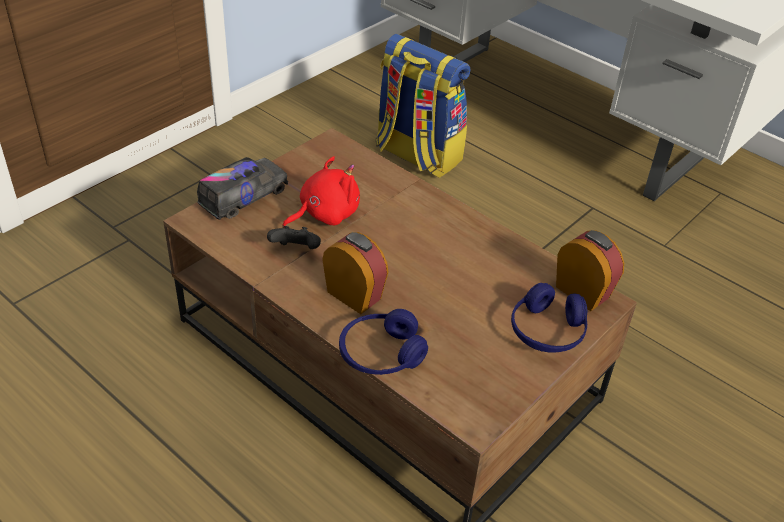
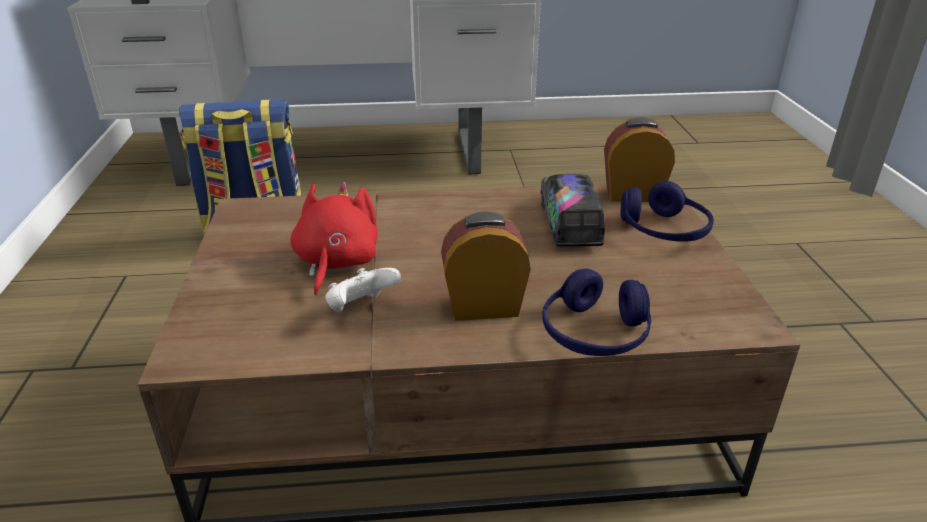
camera: 45 degrees left, 10 degrees down
(243, 197) = (216, 300): toy truck -> toy truck (569, 224)
(296, 251) = (361, 308): black game controller -> white game controller

